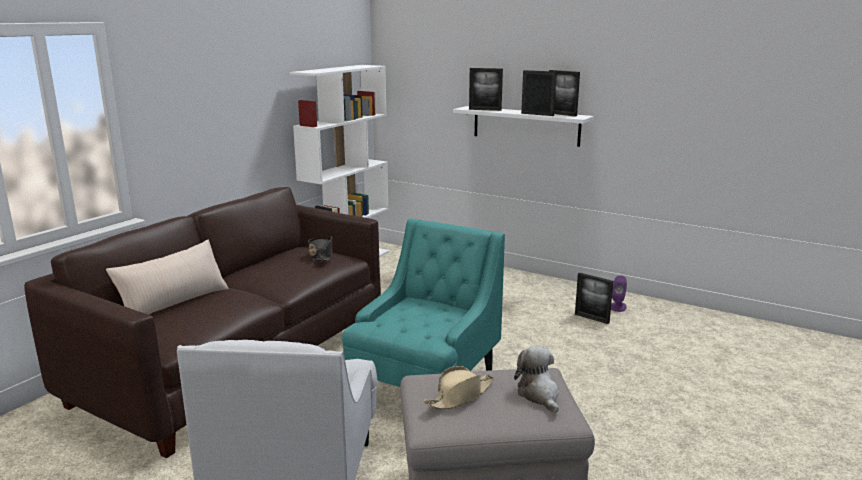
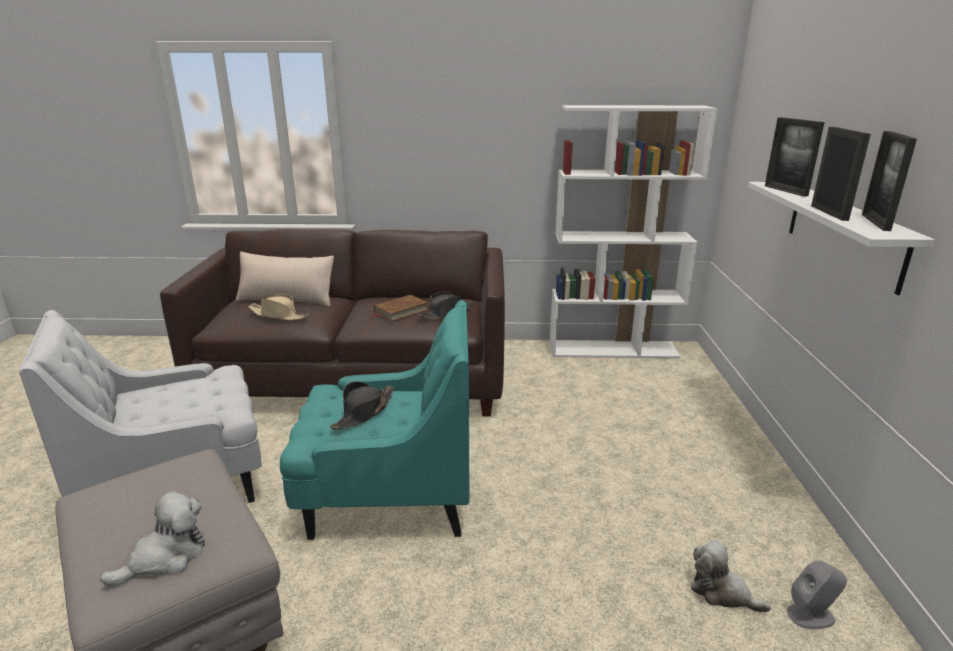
camera: 60 degrees right, 5 degrees up
(291, 267) = (400, 311): none -> brown book
(422, 316) = (364, 412): none -> black hat
(460, 396) = (151, 495): beige hat -> beige hat (279, 315)
(591, 318) = (721, 592): picture frame -> plush toy
(618, 307) = (811, 615): purple speaker -> grey speaker

